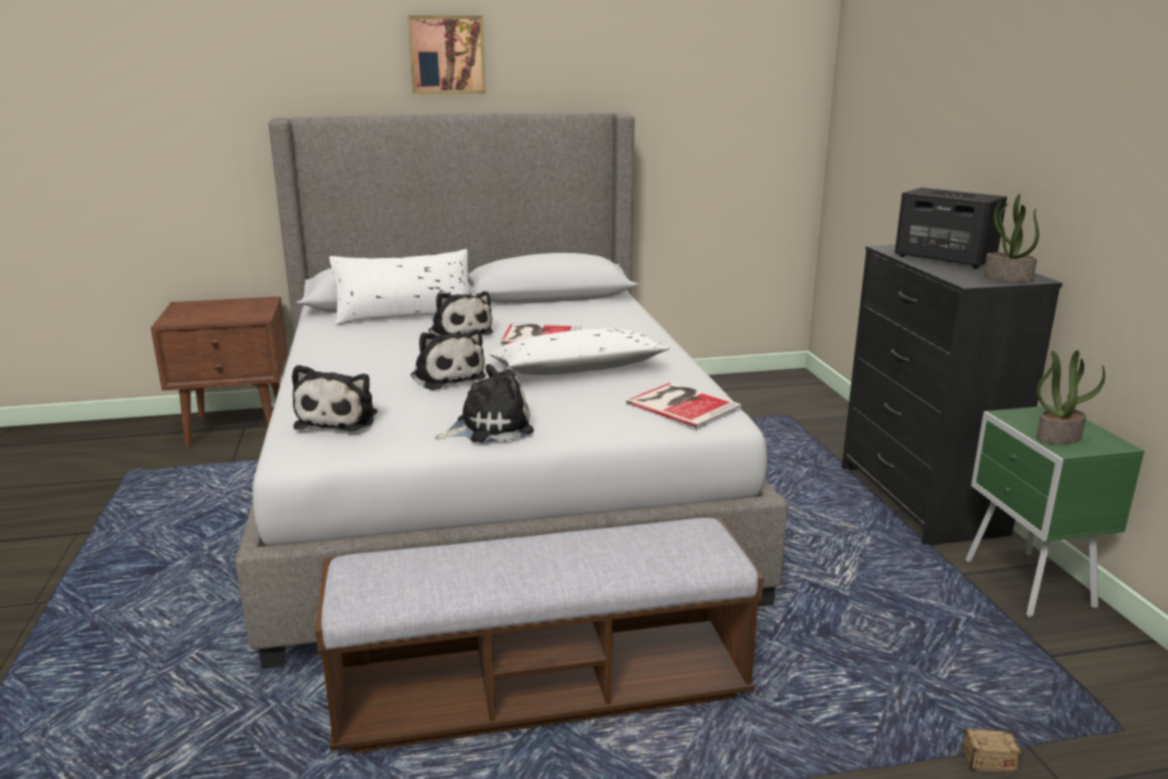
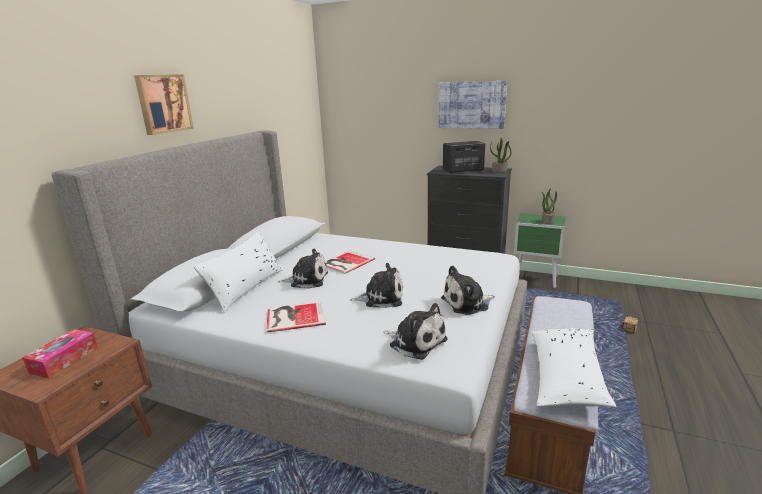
camera: 55 degrees left, 0 degrees up
(217, 311) = (64, 360): none -> tissue box
(489, 427) = (467, 303): plush toy -> plush toy turned 120 degrees counterclockwise
(578, 370) = (409, 267): white pillow -> white pillow (566, 376)
(682, 404) = (478, 258): book -> book (294, 316)
(1024, 108) = (471, 105): none -> picture

